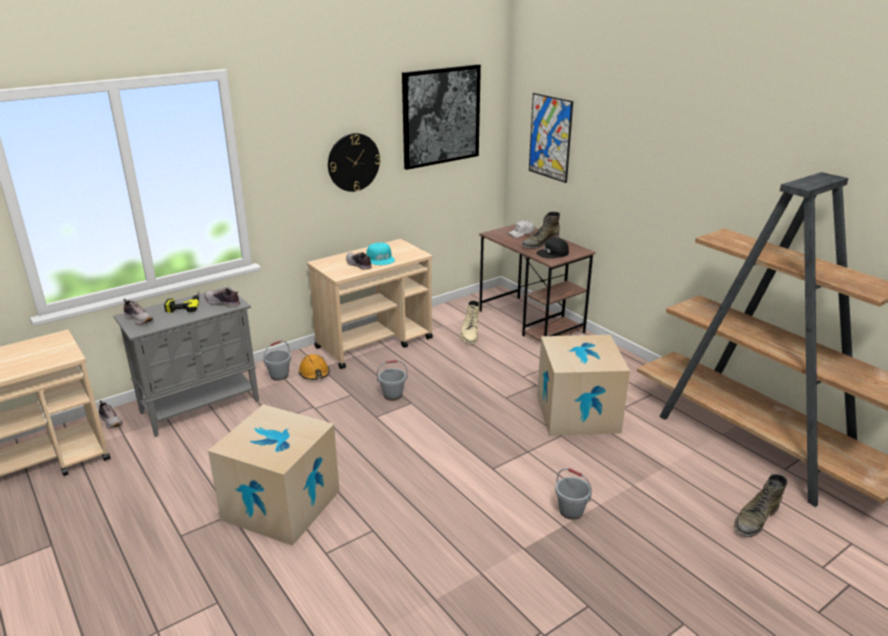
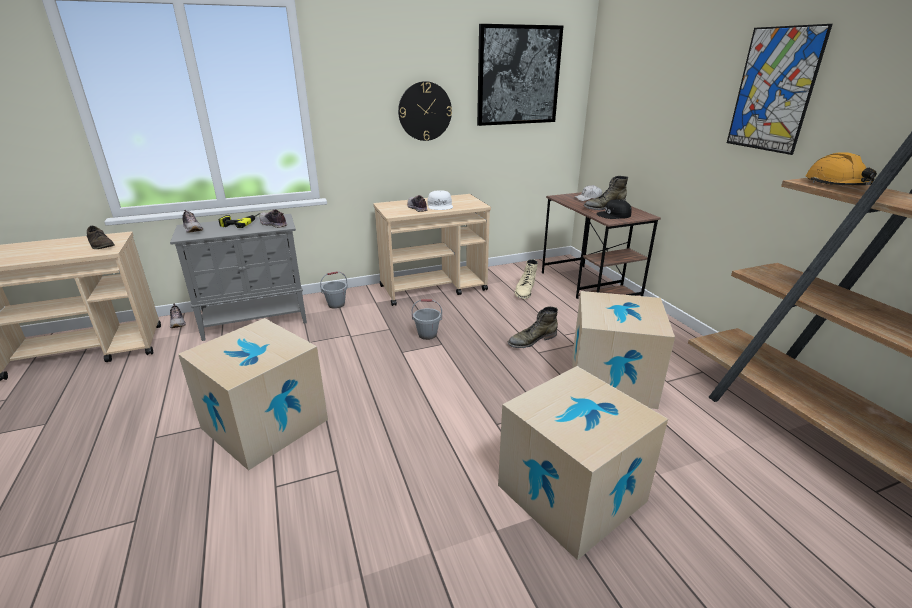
camera: 15 degrees right, 0 degrees up
(53, 350) = (101, 244): none -> brown shoe
(314, 373) = (367, 306): orange hard hat -> orange hard hat (837, 185)
(381, 259) = (440, 205): turquoise cap -> white cap
(550, 137) = (627, 100): picture -> picture (774, 90)
(571, 511) = (571, 493): grey bucket -> cardboard box
(755, 519) = (828, 557): green boot -> green boot (532, 340)

